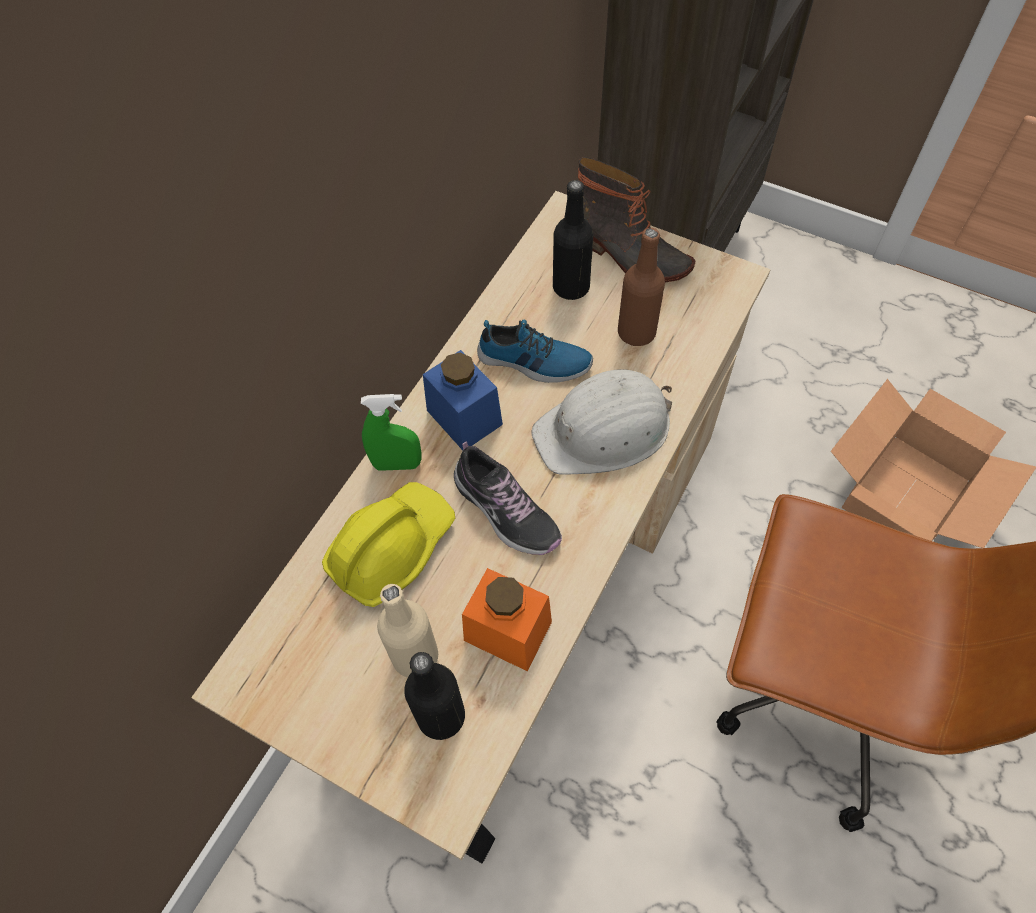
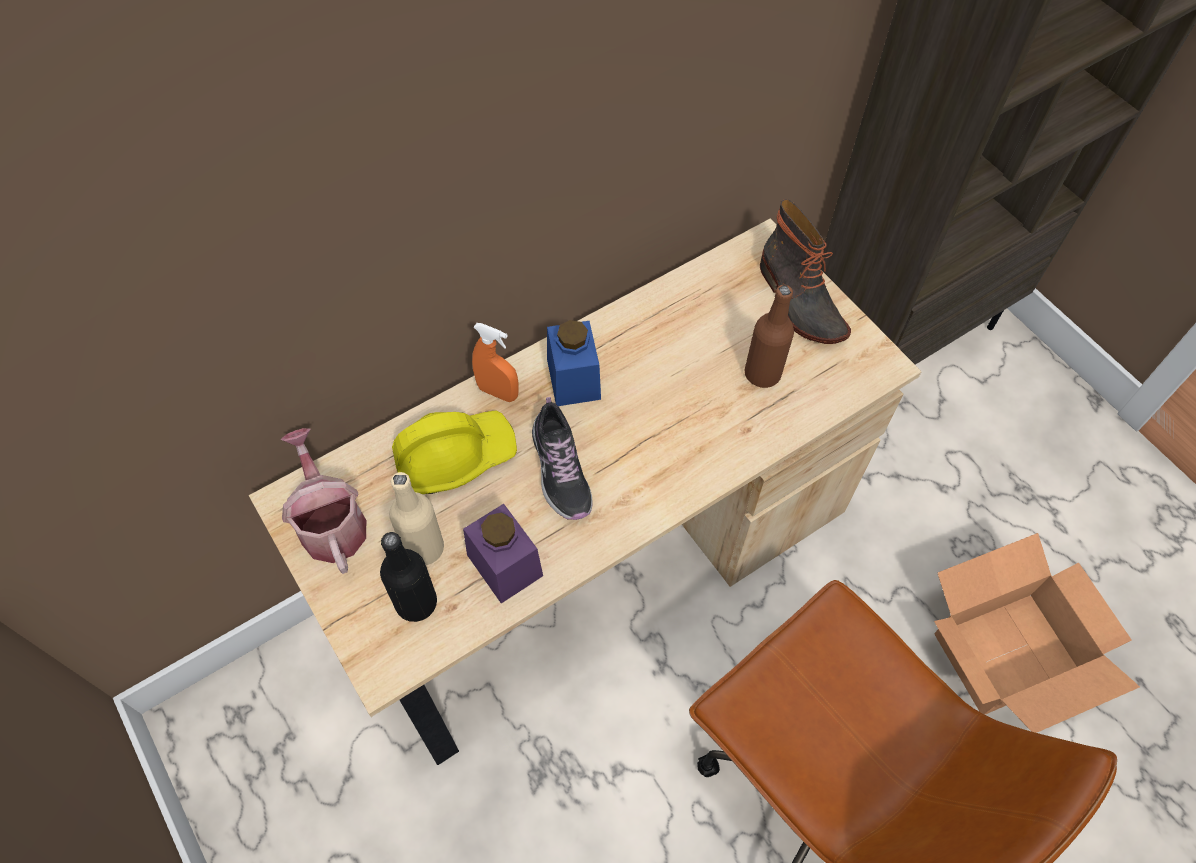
camera: 25 degrees right, 0 degrees up
(300, 680) = (330, 522): none -> watering can
(397, 464) = (498, 392): green spray bottle -> orange spray bottle
(508, 631) = (505, 565): orange jar -> purple jar
(534, 362) = (658, 359): shoe -> none
(571, 287) = (730, 309): black bottle -> none
(604, 430) = (682, 443): white hard hat -> none

